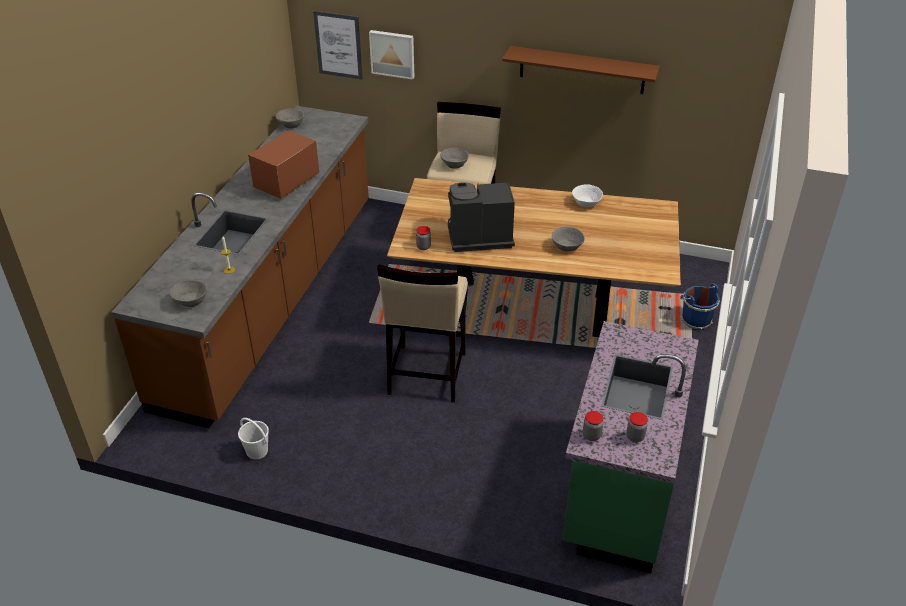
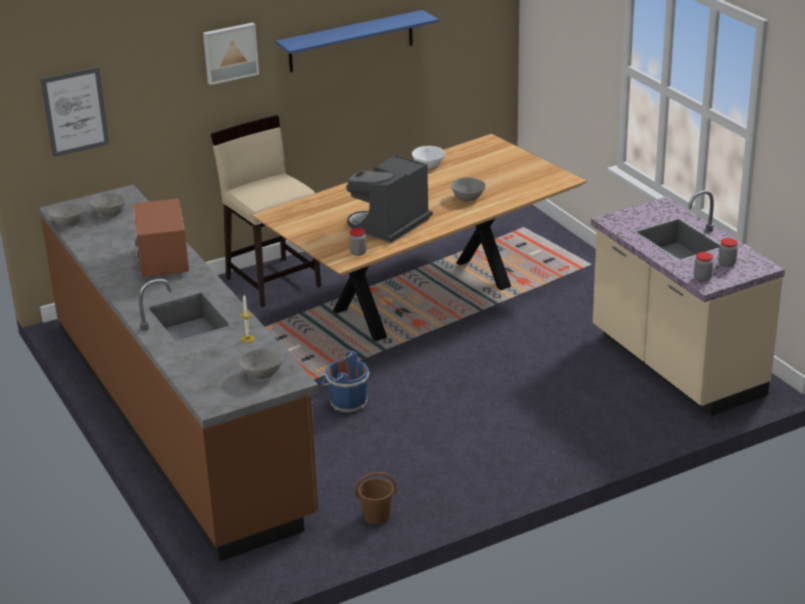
camera: 45 degrees left, 10 degrees down
(256, 451) = (376, 516): white bucket -> brown bucket
(392, 53) = (144, 98): picture -> picture (230, 52)
(426, 374) = (419, 385): beige stool -> none
(454, 165) = (265, 192): grey bowl -> grey bowl (110, 213)
(582, 70) = (351, 41): brown shelf -> blue shelf
(619, 490) = (675, 366): green counter -> beige counter
(695, 320) = (554, 241): blue bucket -> blue bucket (347, 403)

